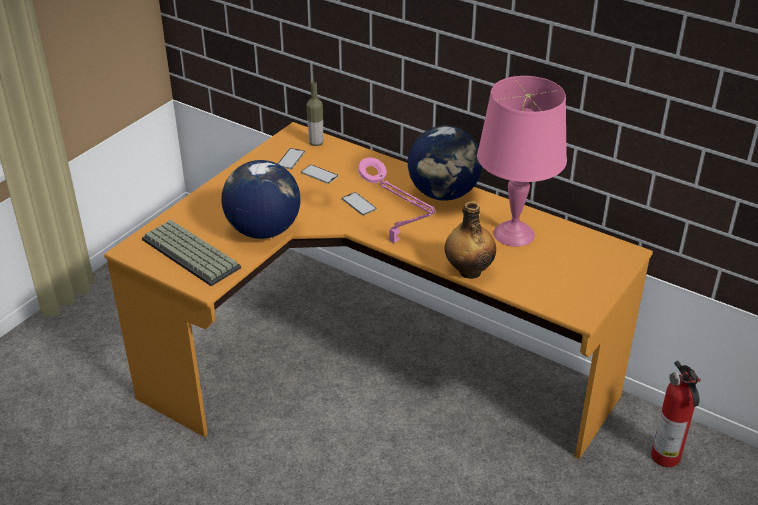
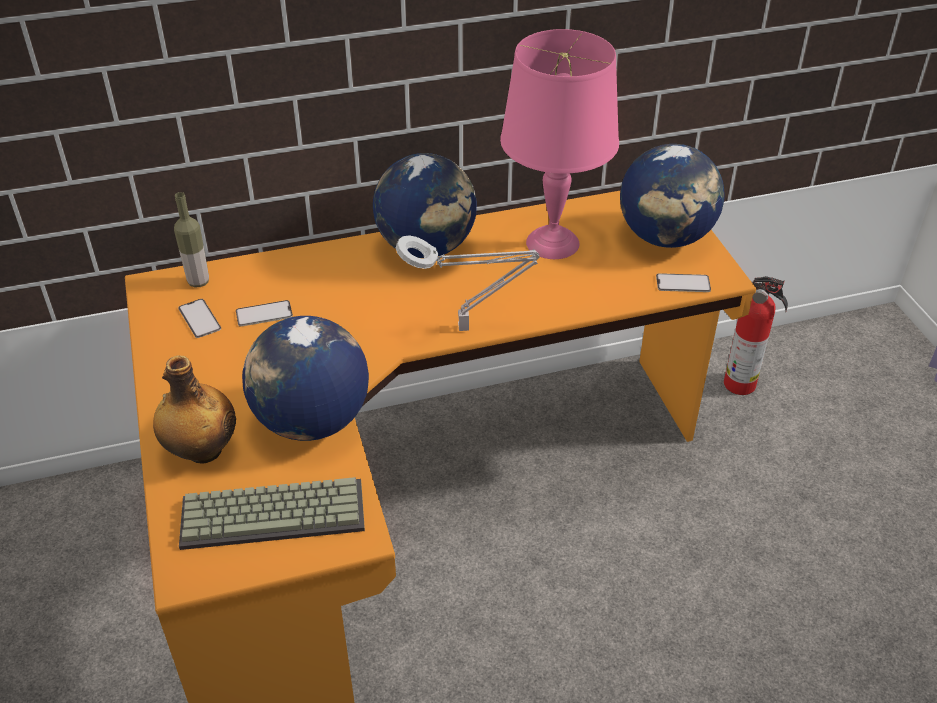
camera: 50 degrees left, 5 degrees up
(359, 204) = (363, 316): phone -> phone (683, 283)
(396, 242) = (468, 327): pink table lamp -> grey table lamp
(469, 271) = (577, 306): bottle -> bottle (202, 450)
(585, 274) = (665, 237): none -> globe

